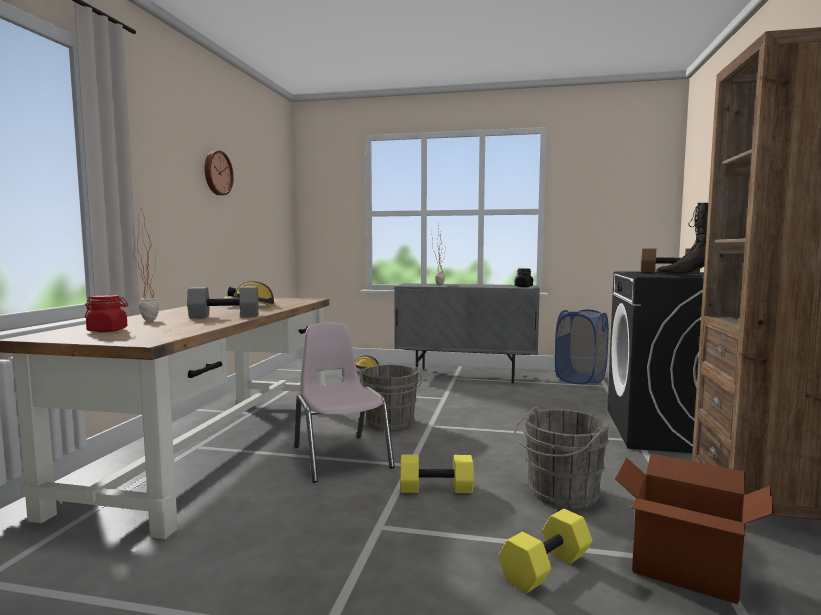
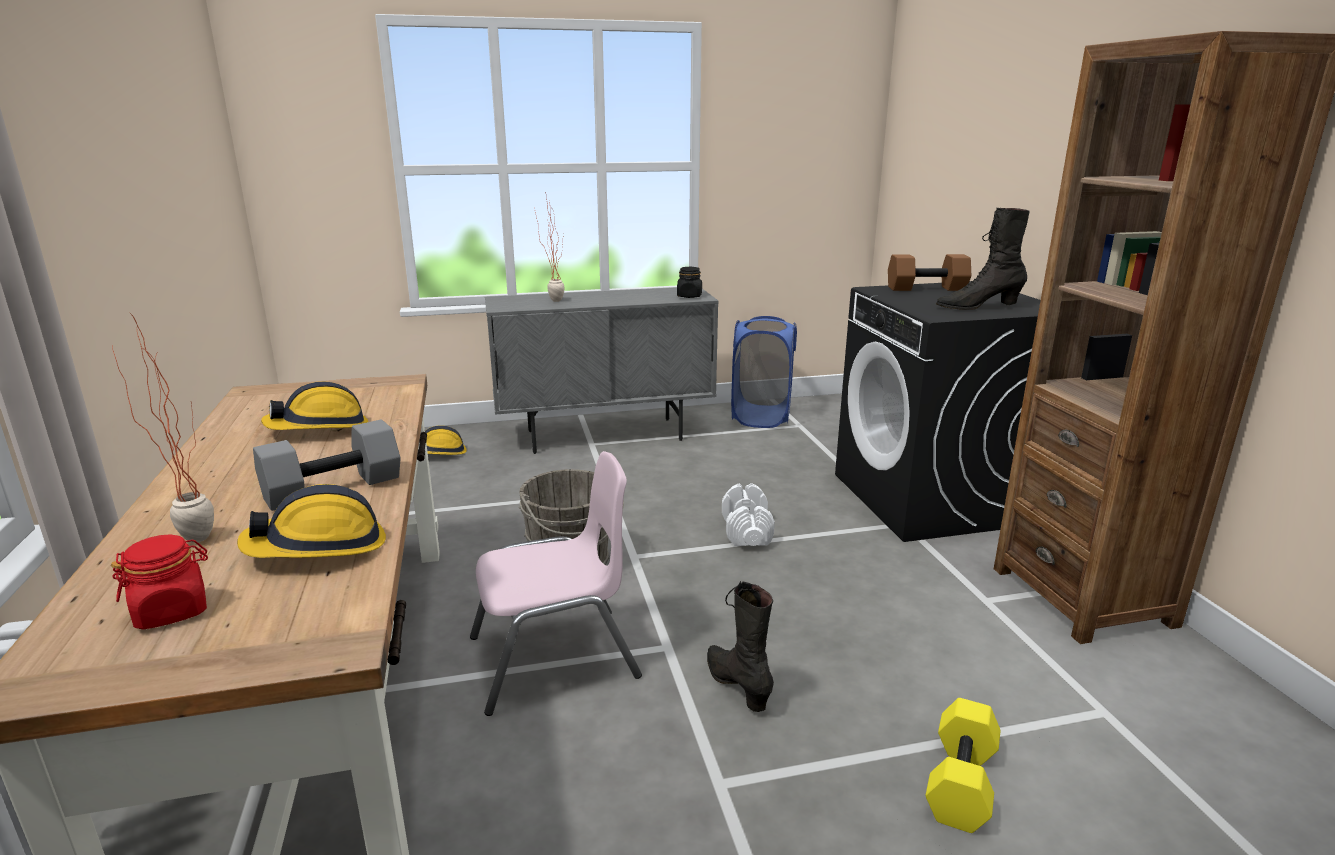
camera: 25 degrees left, 15 degrees up
(188, 325) = (319, 547): none -> hard hat
(217, 173) = (126, 131): wall clock -> none
(341, 457) = (555, 659): pink chair -> pink chair turned 120 degrees clockwise
(435, 489) = (737, 685): yellow dumbbell -> black boot
(514, 426) = (746, 531): none -> white dumbbell
(560, 493) = (887, 646): grey bucket -> none
(686, 571) = (1089, 732): cardboard box -> none

